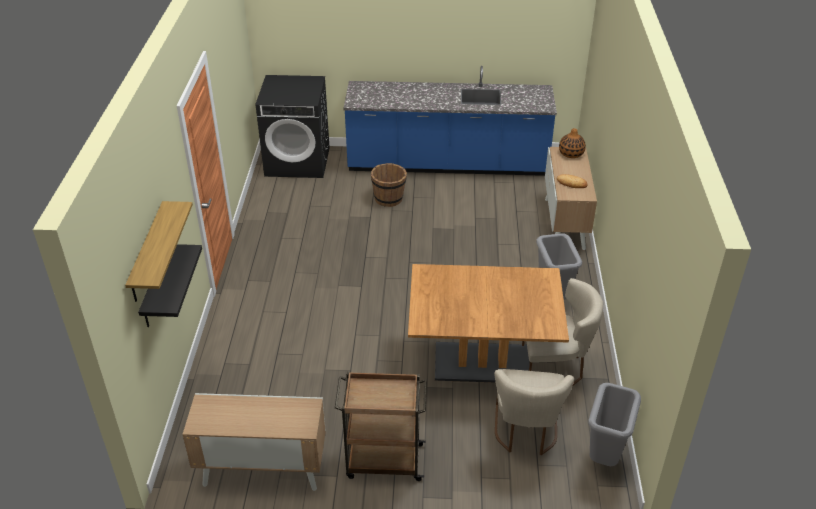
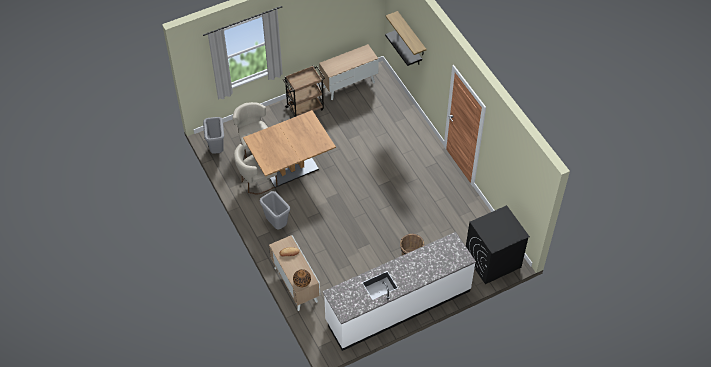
camera: 150 degrees right, 15 degrees up
(447, 164) = (398, 305): blue counter -> white counter

